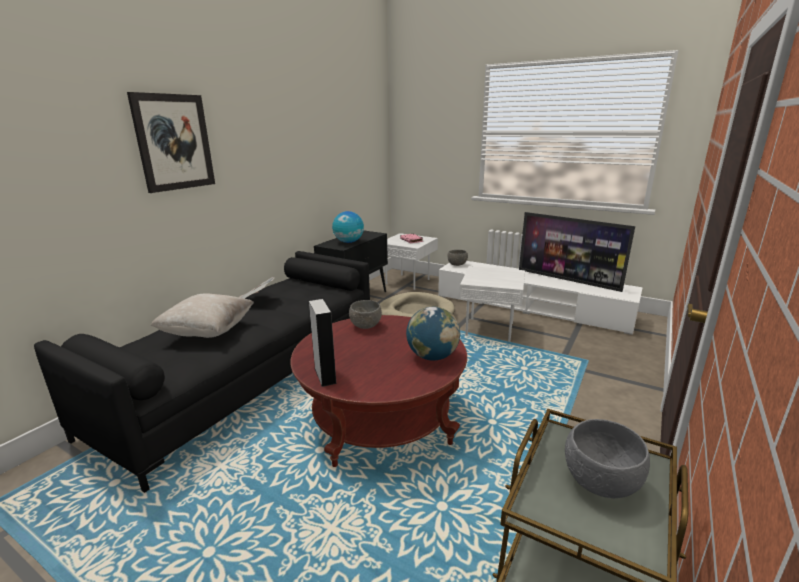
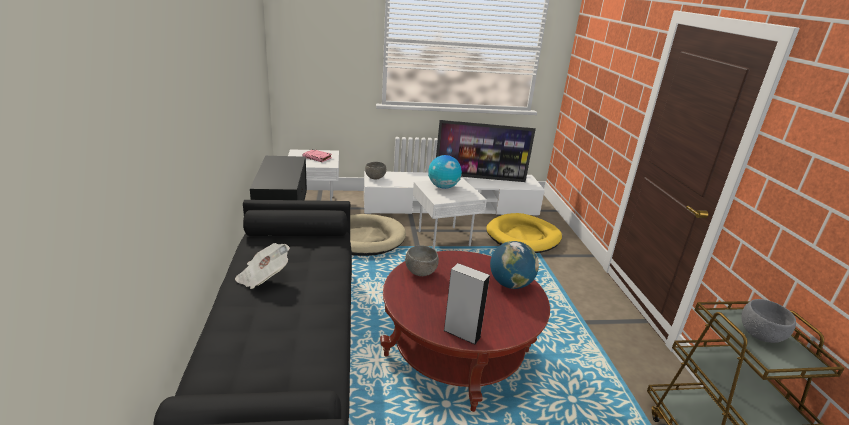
camera: 40 degrees left, 5 degrees up
(174, 142) = (173, 99): picture -> none
(208, 332) = (273, 334): beige pillow -> none
(348, 242) = (284, 176): globe -> globe (443, 187)
(584, 348) = (523, 236): none -> yellow dog bed

